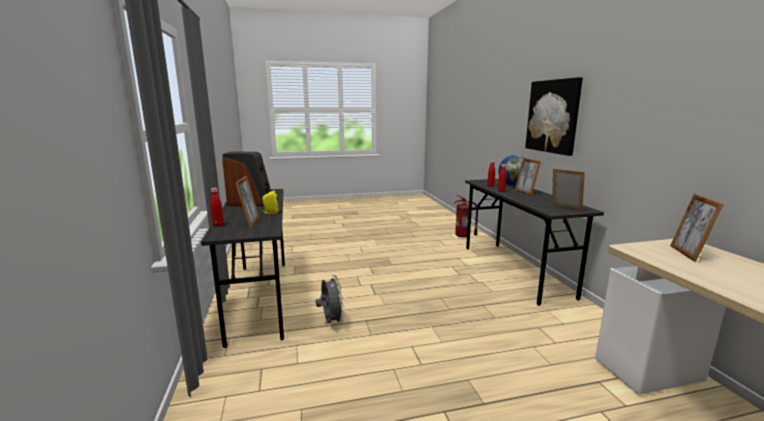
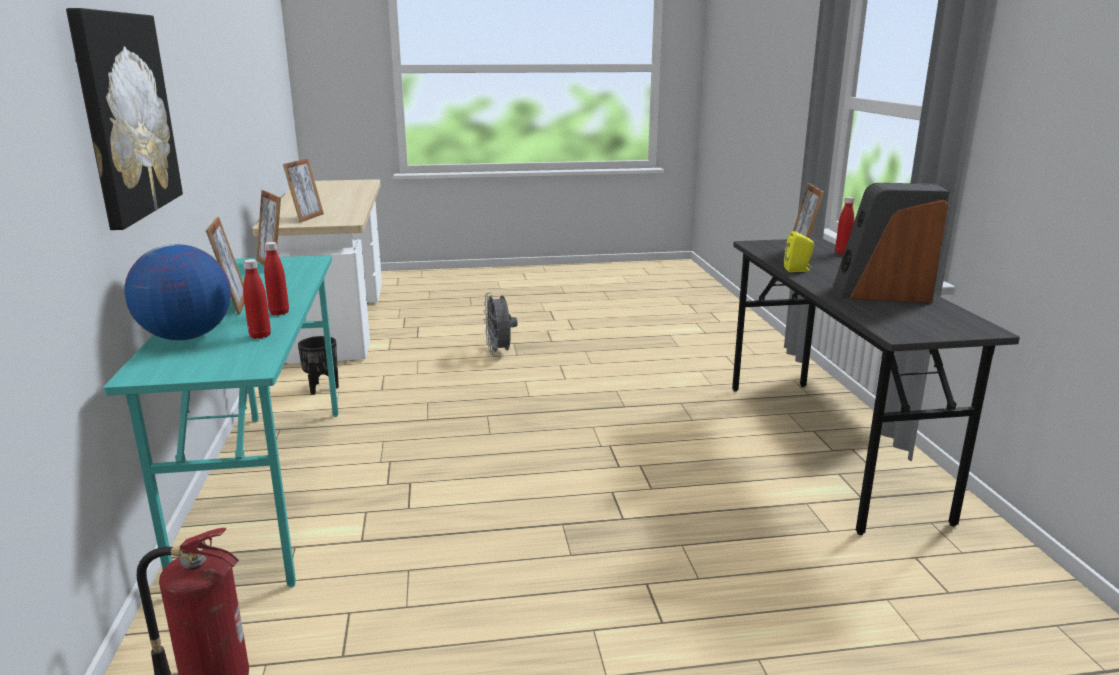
camera: 175 degrees left, 5 degrees up
(331, 322) = (676, 406): grey fan -> grey fan (499, 352)
(515, 270) = (269, 487): grey desk -> turquoise desk
(580, 326) = (321, 388): none -> black planter

